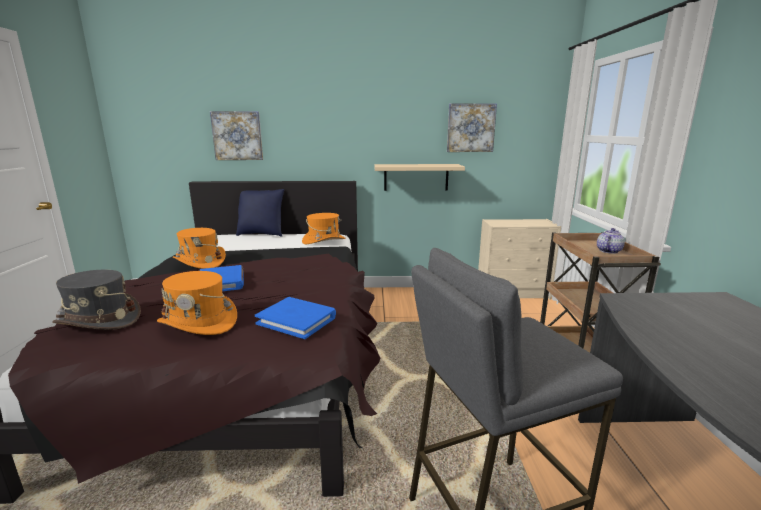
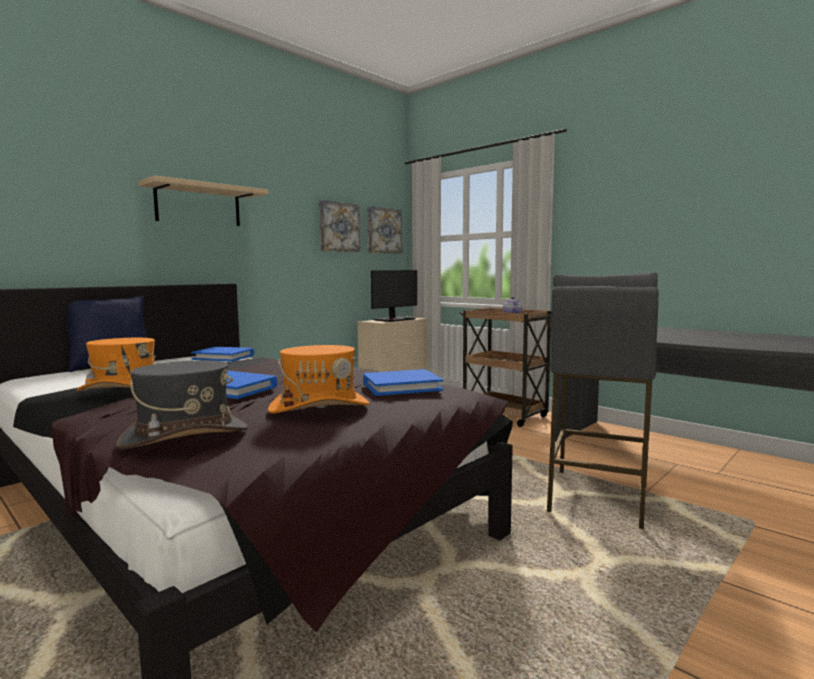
camera: 45 degrees left, 10 degrees down
(237, 136) = (56, 218): picture -> picture (383, 231)
(324, 240) = (224, 357): orange hat -> blue book
(416, 177) = (293, 278): beige shelf -> beige shelf (198, 205)
(520, 222) = (394, 319): none -> monitor

